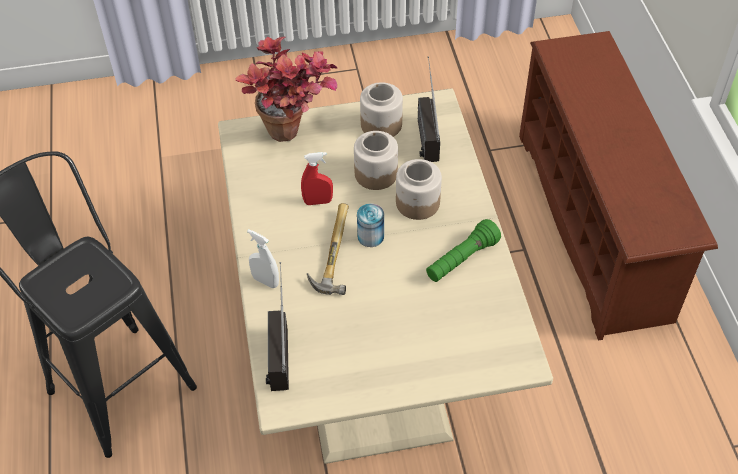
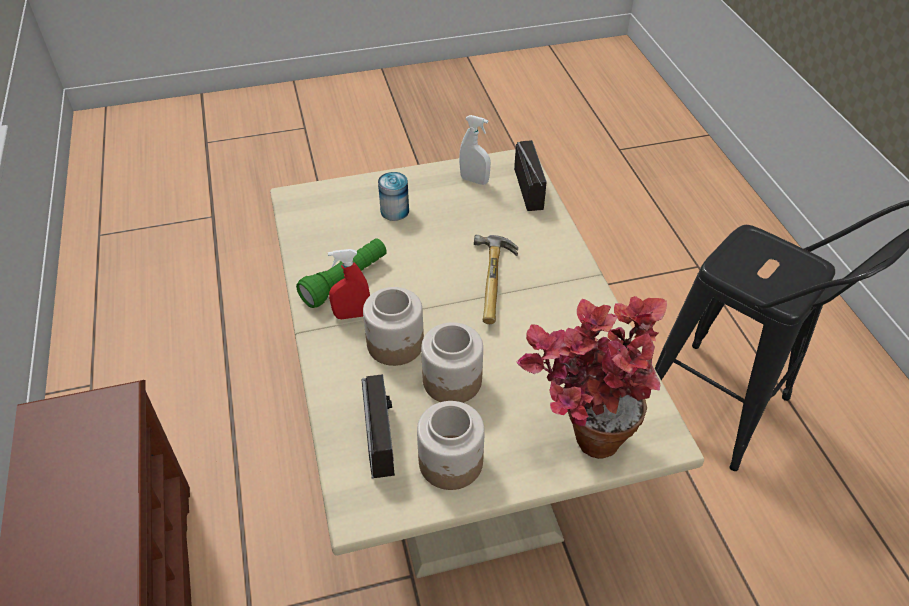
camera: 175 degrees right, 5 degrees down
(265, 281) = (562, 251): white spray bottle -> white spray bottle (474, 180)
(318, 201) = (523, 339): red spray bottle -> red spray bottle (352, 315)
(370, 236) = (452, 301): can -> can (394, 211)

